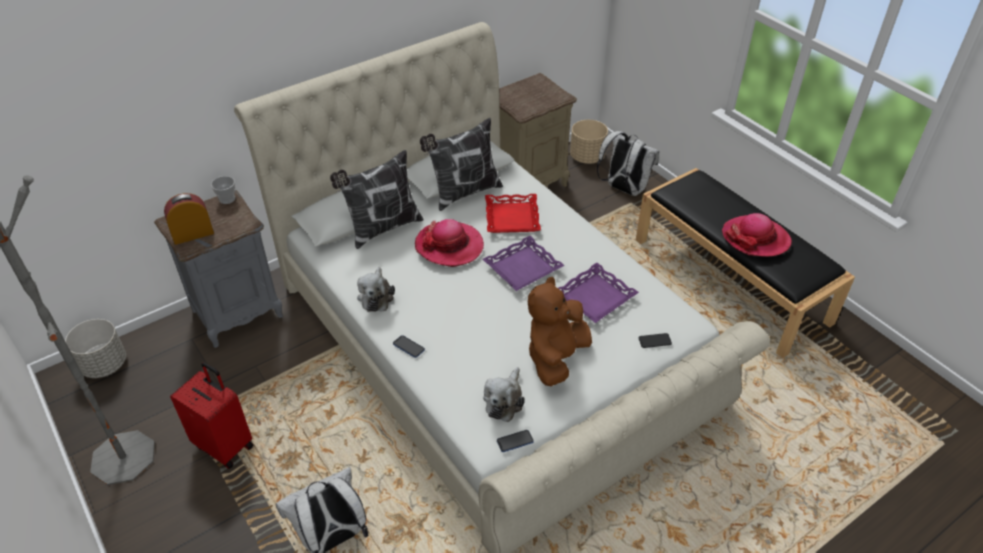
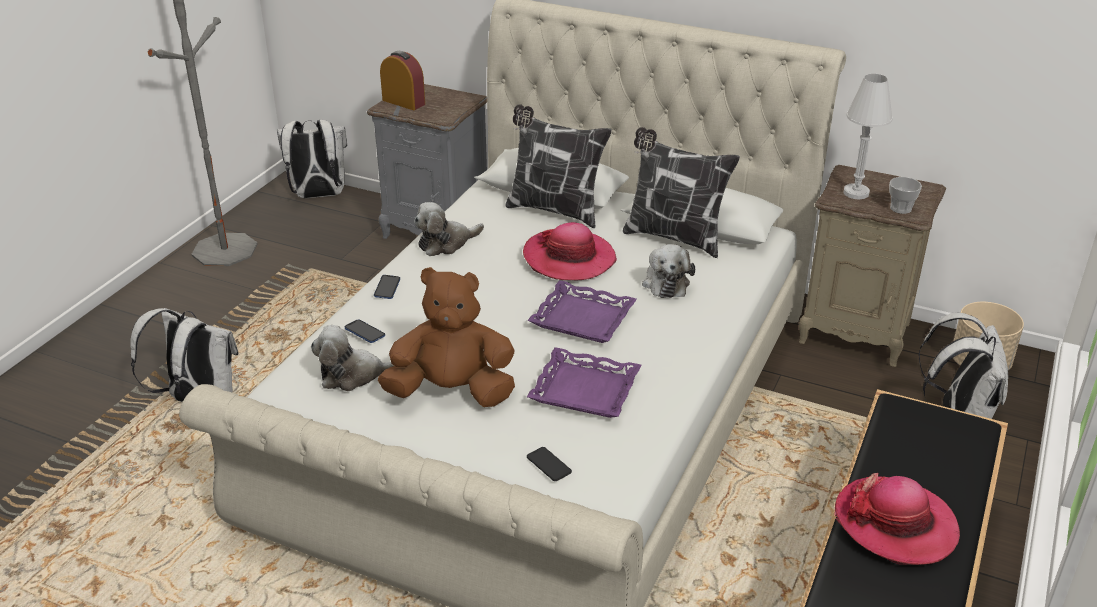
camera: 60 degrees right, 10 degrees down
(104, 365) = (318, 195): grey planter -> white backpack
(225, 445) = (271, 294): red suitcase -> none
(227, 199) = (468, 98): cup -> cup (900, 208)
(511, 217) = (665, 282): red tray -> plush toy
(515, 441) = (299, 403): phone -> phone (364, 332)
(523, 102) = (856, 193): none -> white table lamp

